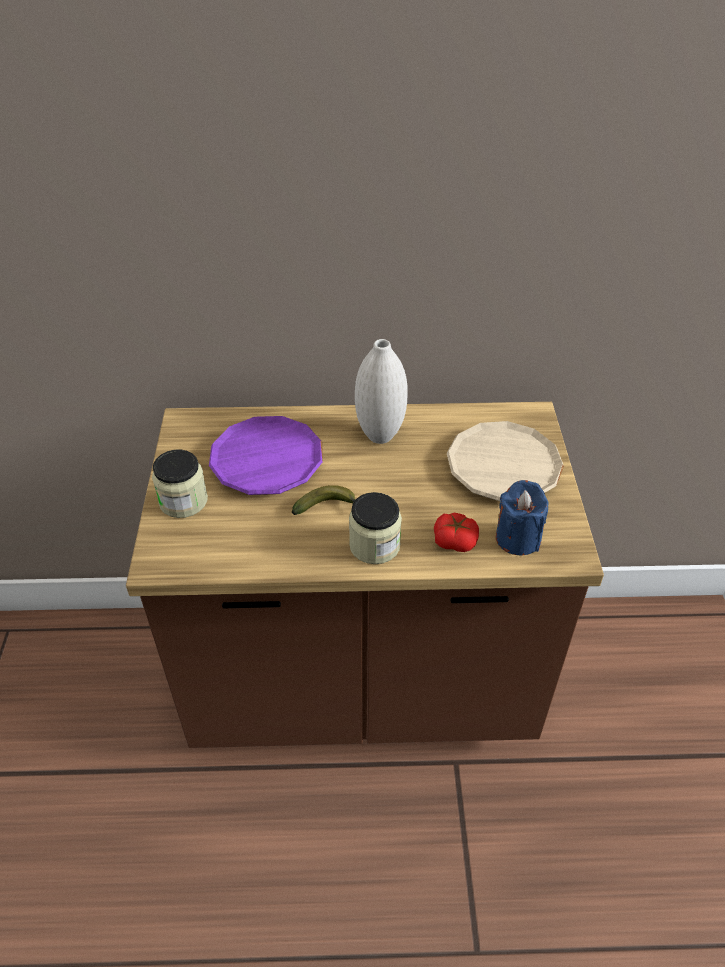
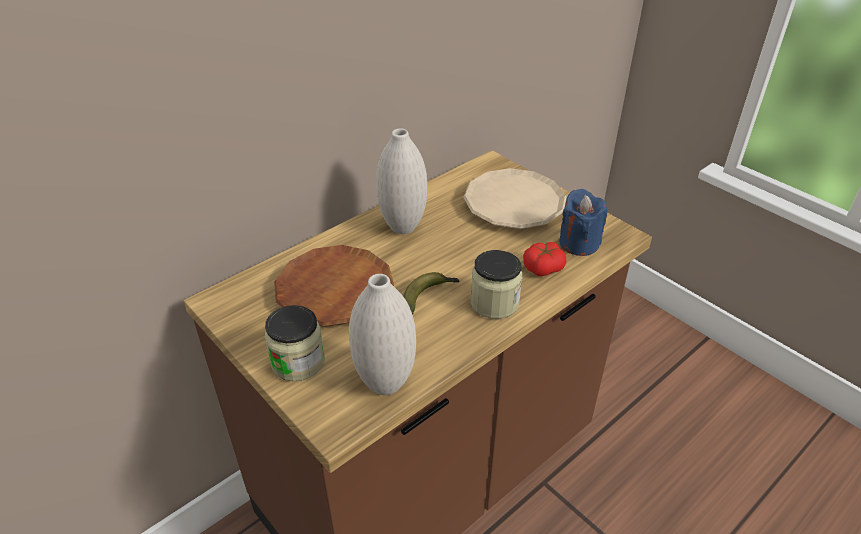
camera: 40 degrees left, 5 degrees down
(220, 556) = (385, 384): none -> white vase
(267, 461) = (335, 291): purple plate -> brown plate

